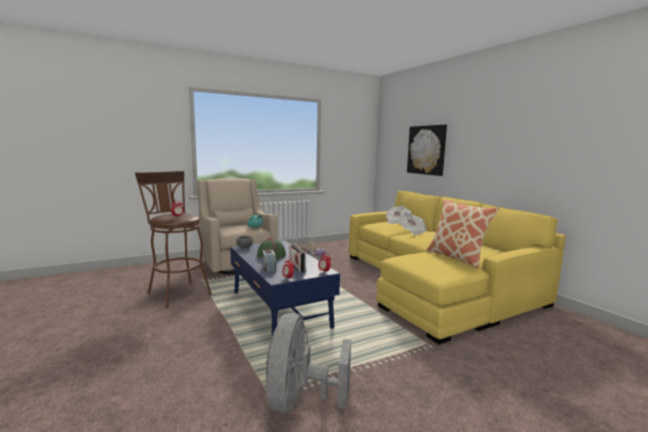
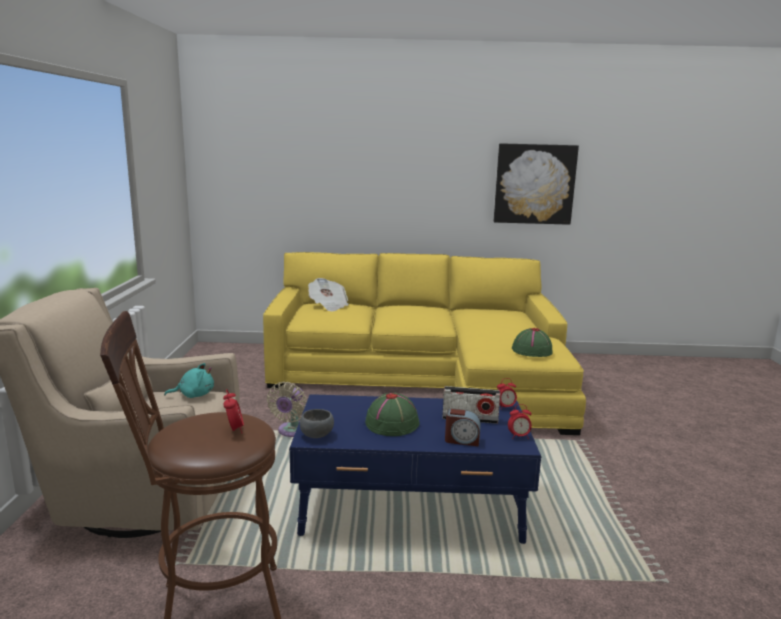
camera: 60 degrees left, 5 degrees up
(300, 400) = (670, 560): grey fan -> none
(412, 231) = (391, 314): newspaper -> none
(426, 150) = (320, 182): picture -> picture (534, 184)
(430, 266) = (531, 351): none -> green hat
(457, 258) = (512, 332): pillow -> none

